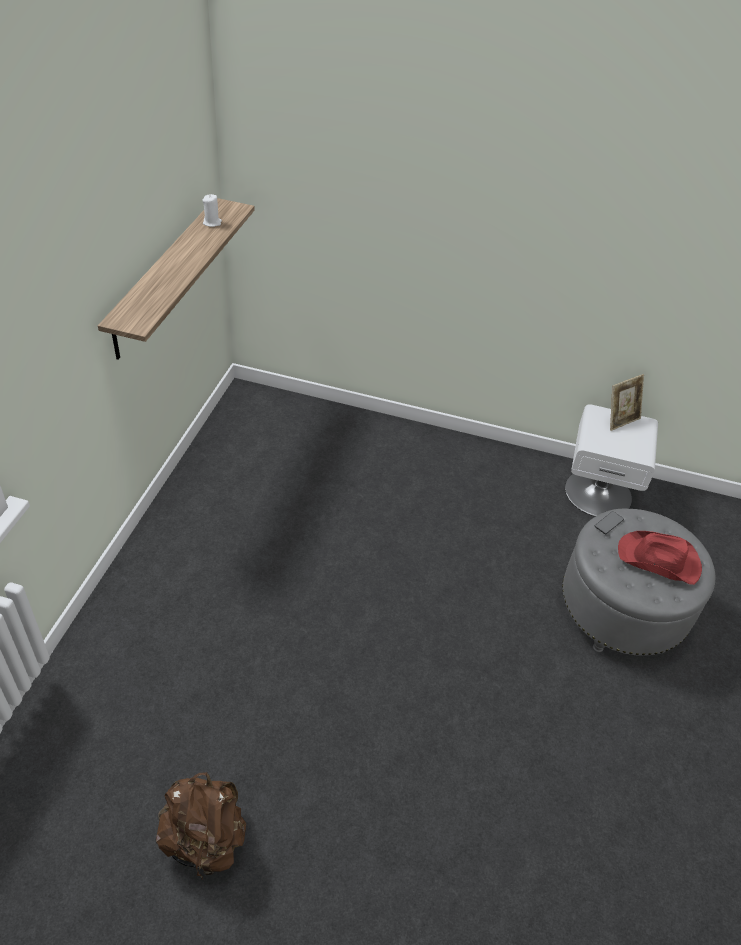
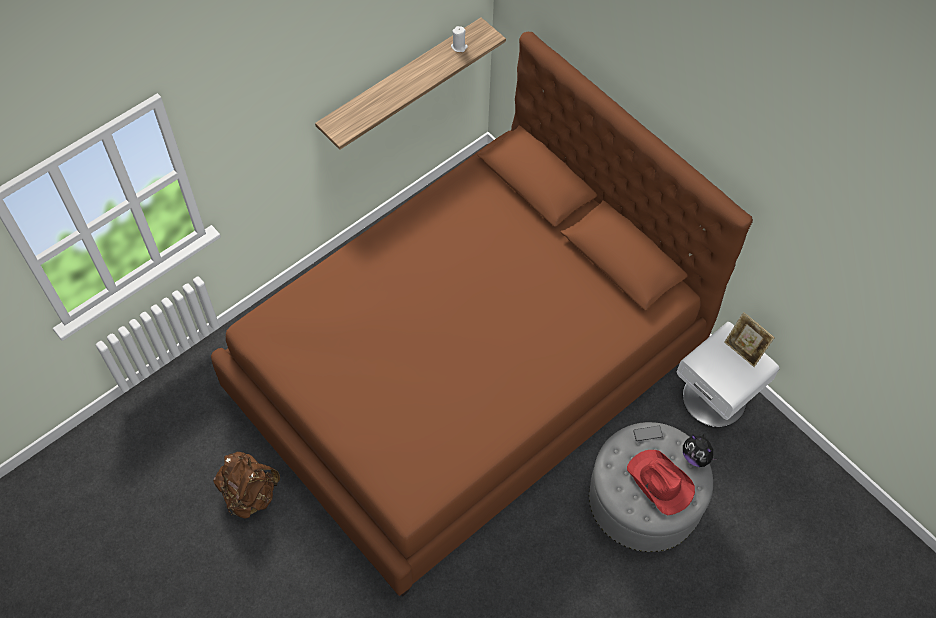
camera: 35 degrees right, 15 degrees up
(362, 573) = (468, 369): none -> brown bed
(620, 420) = (744, 350): picture frame -> picture frame turned 45 degrees clockwise
(665, 522) = (696, 456): none -> plush toy

